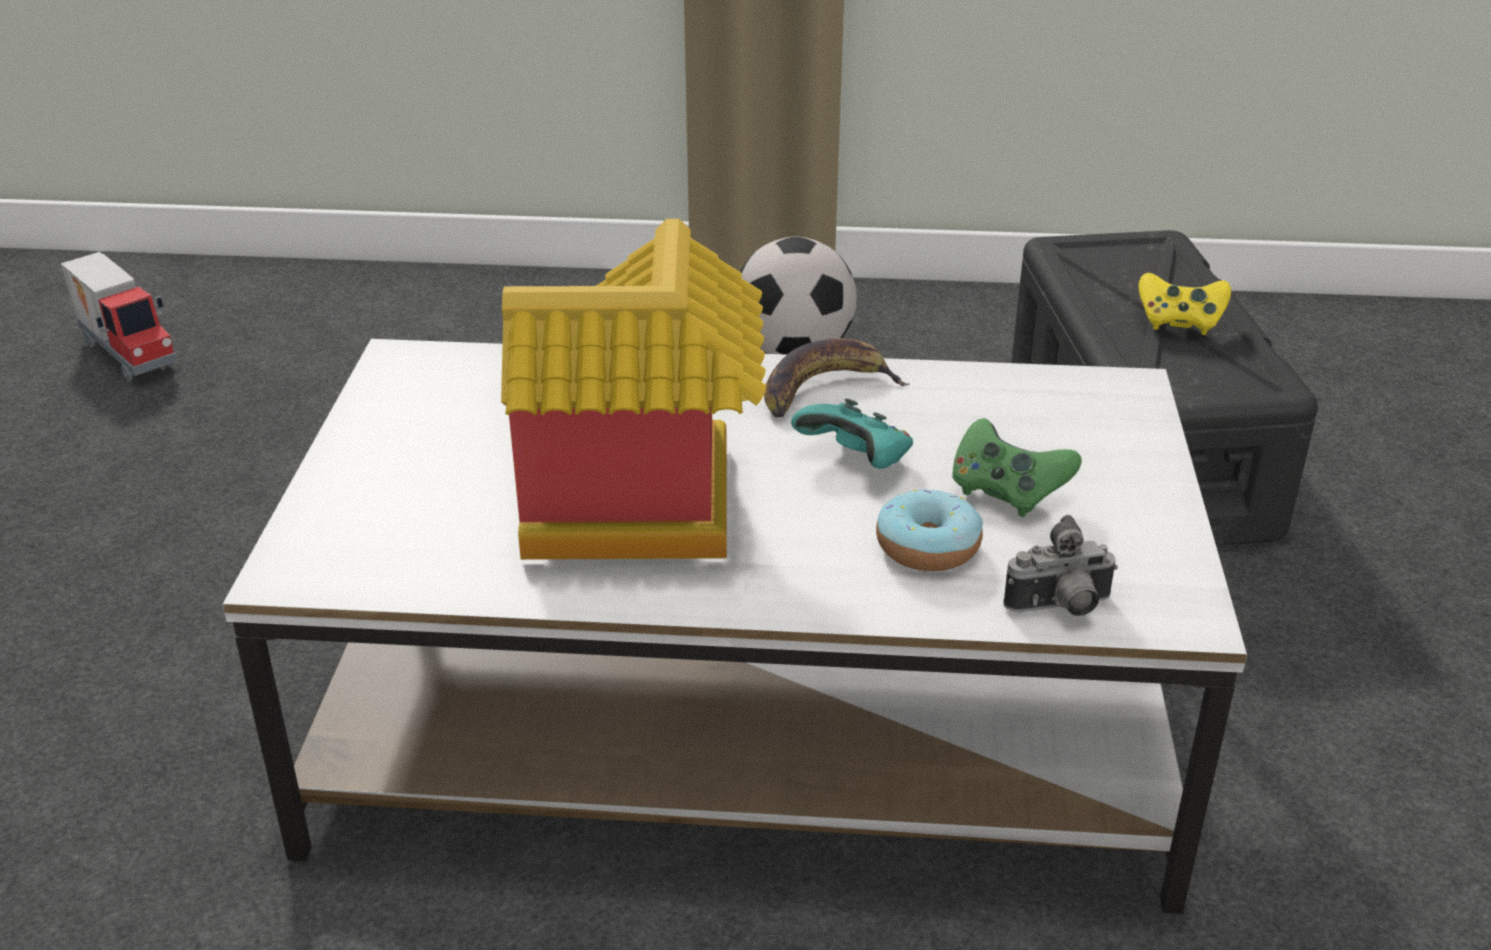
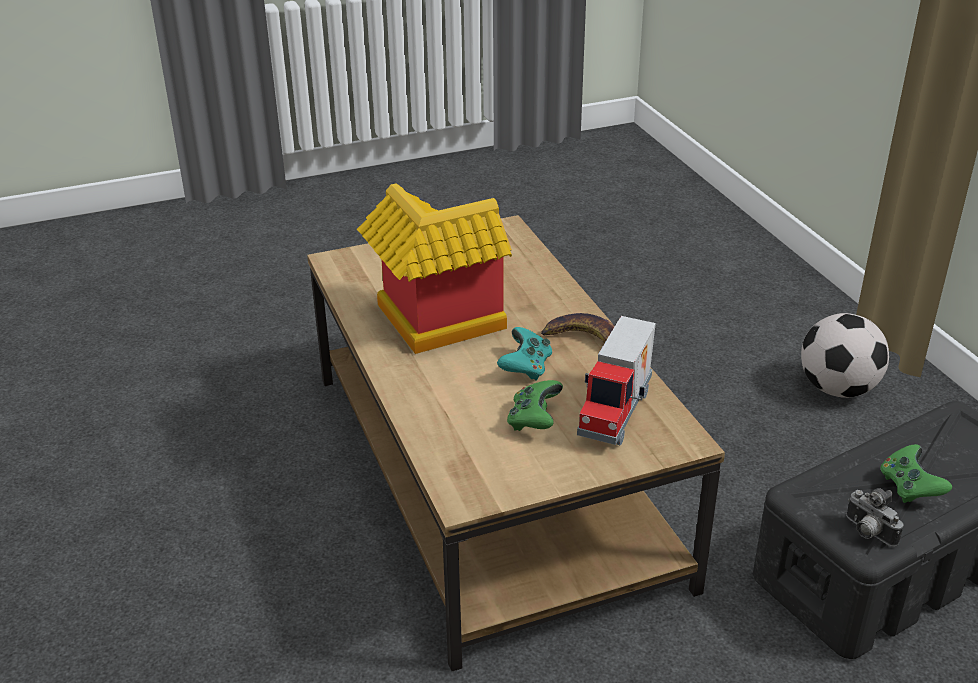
camera: 65 degrees right, 0 degrees up
(131, 353) = (605, 202): toy truck -> toy truck (618, 414)
(752, 719) = (492, 477): white coffee table -> brown coffee table
(928, 547) = (465, 407): donut -> none
(1060, 609) = (441, 458): camera -> camera (867, 533)
(1179, 322) = (909, 488): yellow game controller -> green game controller

